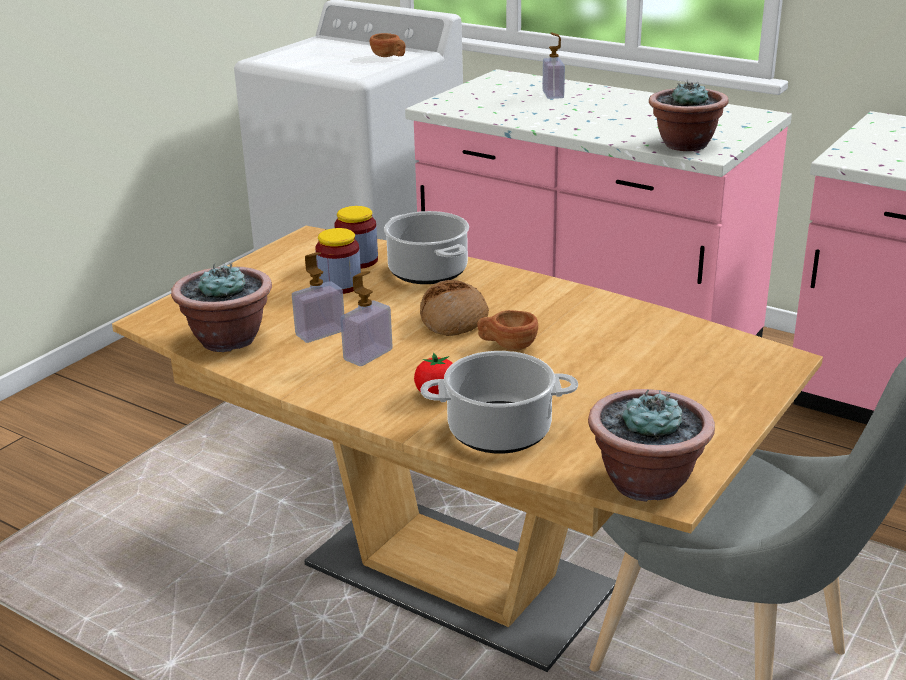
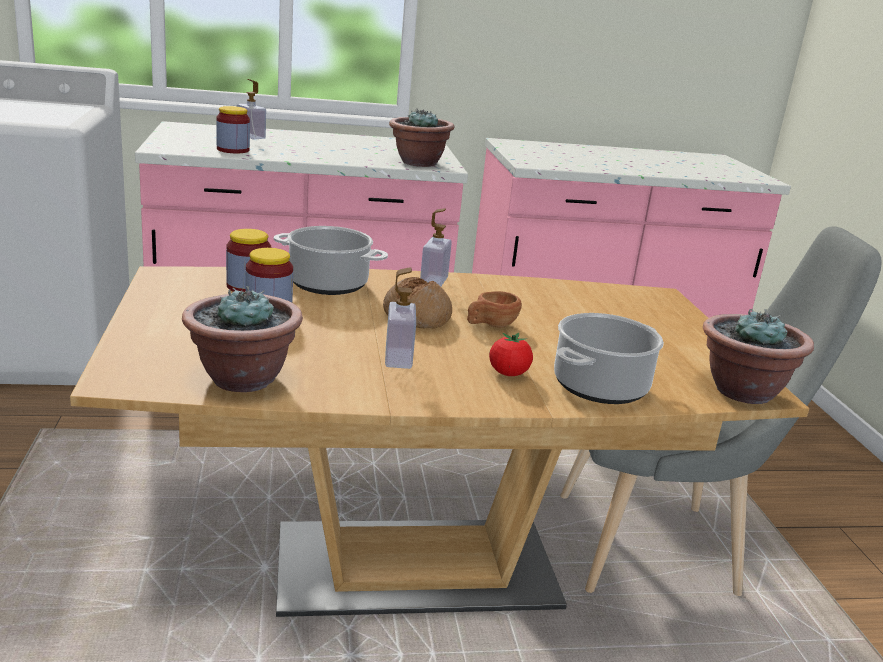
camera: 45 degrees left, 5 degrees down
(320, 333) = (323, 351): soap dispenser -> soap dispenser (433, 281)
(389, 57) = (63, 109): brown cup -> none
(502, 112) = (233, 150): none -> jar

